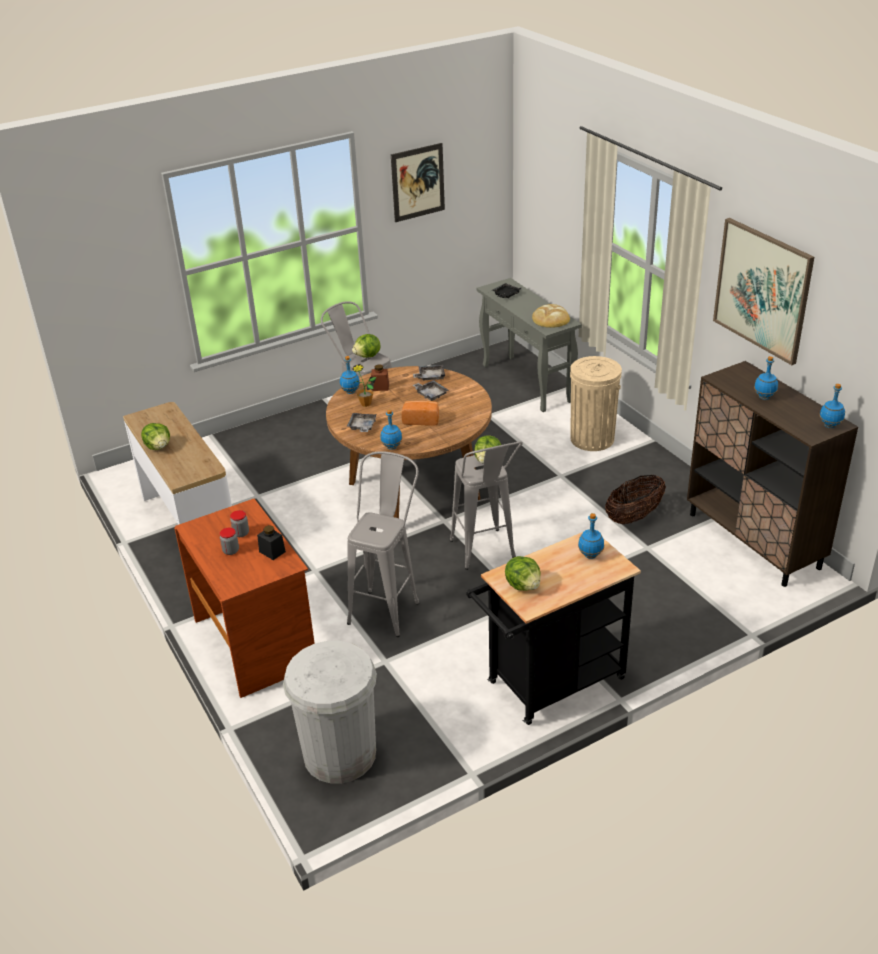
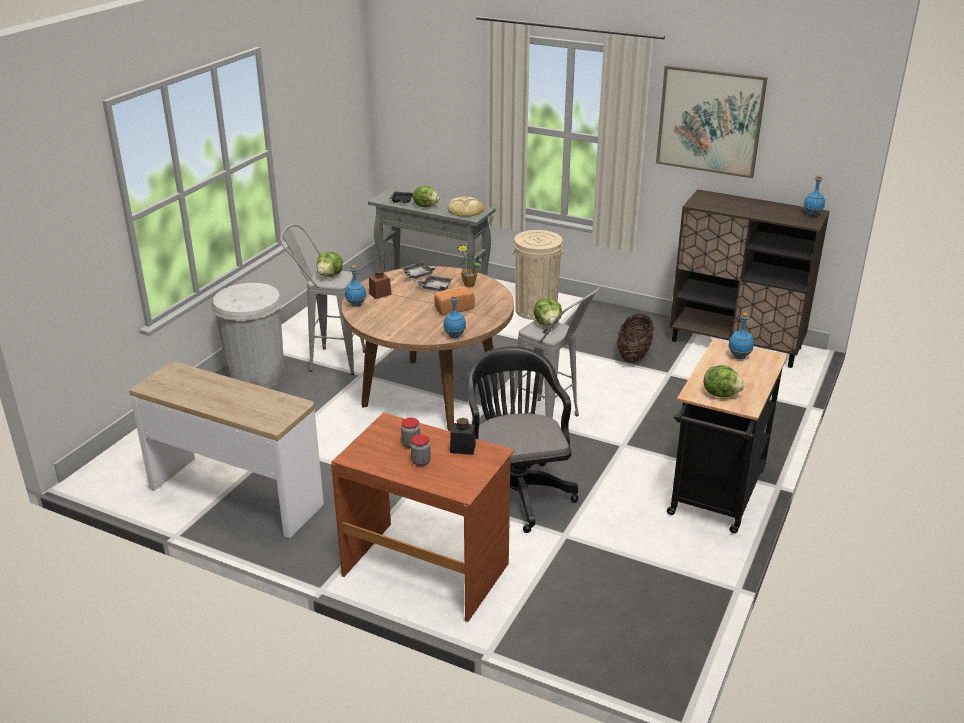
camera: 35 degrees left, 5 degrees down
(158, 447) = (210, 404): lettuce -> lettuce (426, 206)
(339, 754) = (614, 626): white trash can -> white trash can (256, 376)
(362, 427) = (405, 328): grey tray -> none
(365, 404) = (384, 310): potted plant -> potted plant (469, 285)
(388, 606) = (515, 491): grey stool -> black office chair
(418, 182) = (308, 99): picture -> none
(764, 397) = (745, 208): blue bottle -> none

